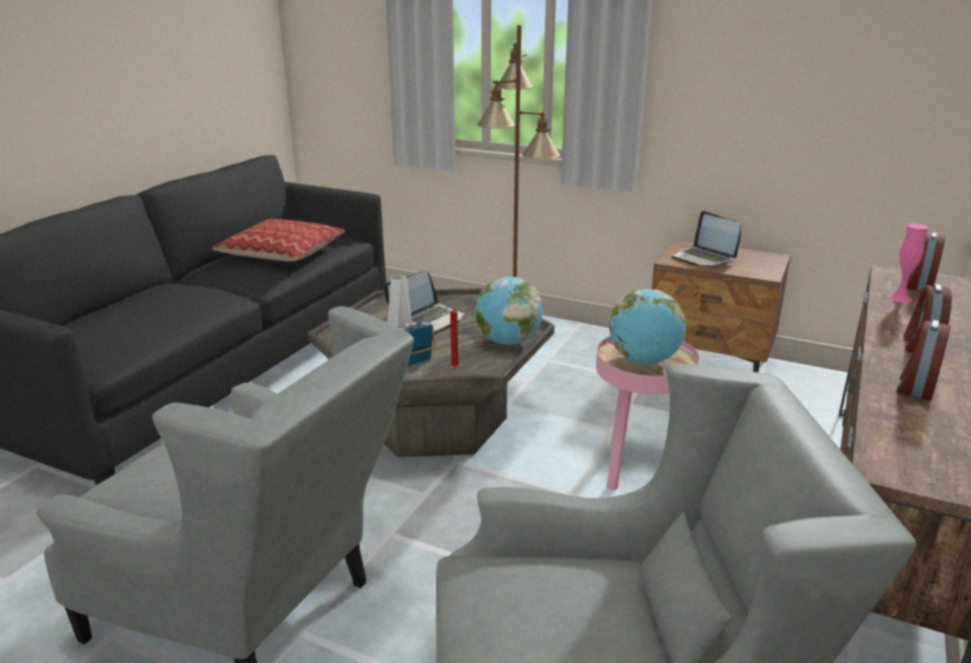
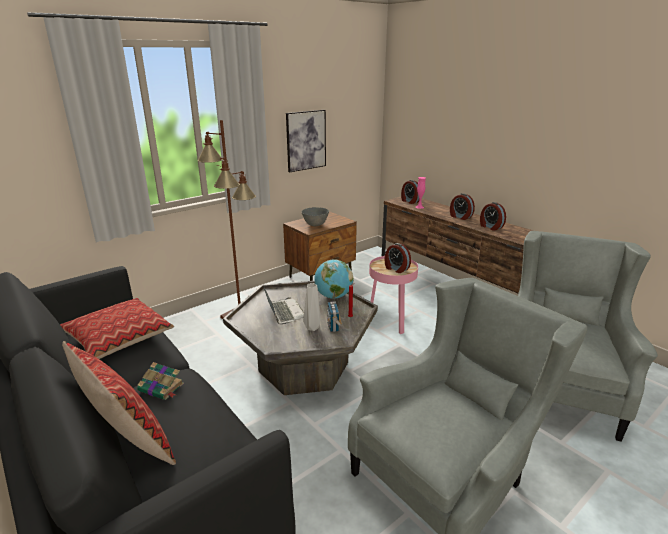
camera: 65 degrees left, 0 degrees up
(111, 307) = (130, 444): none -> pillow
(195, 292) = (162, 388): none -> book
(644, 361) = (396, 269): globe -> alarm clock
(704, 258) = (315, 225): laptop -> grey bowl
(755, 96) = (306, 140): none -> picture

